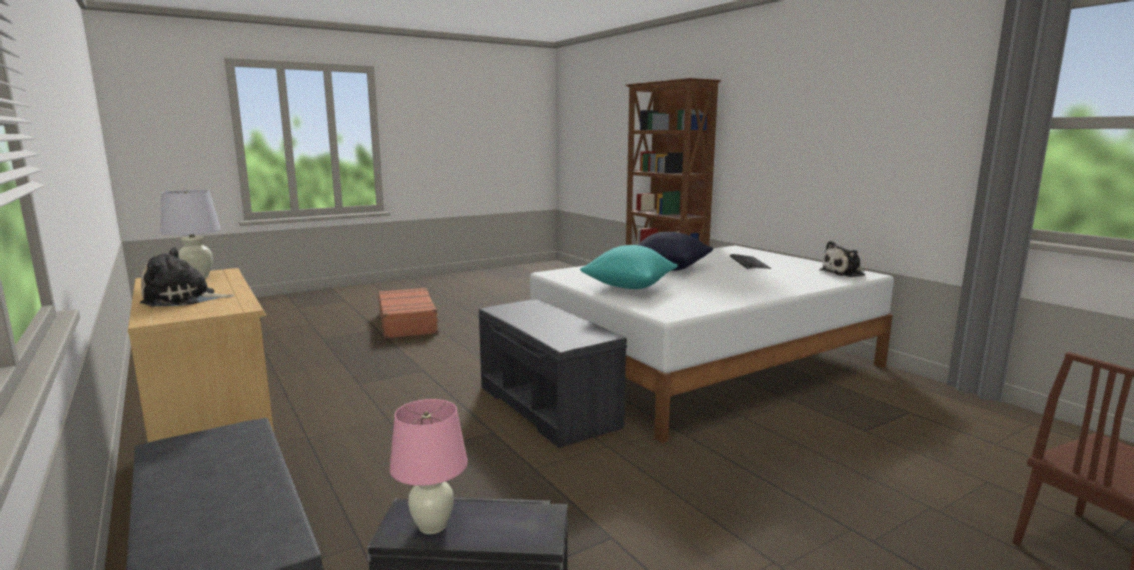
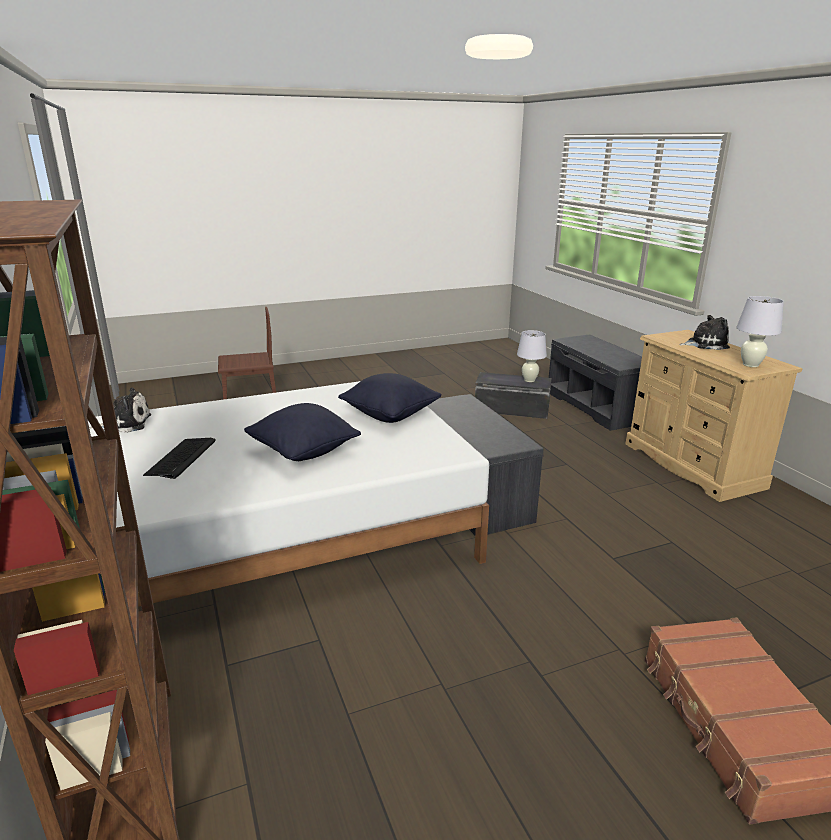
camera: 170 degrees left, 10 degrees up
(432, 526) = (529, 380): pink table lamp -> white table lamp
(628, 288) = (390, 415): turquoise pillow -> black pillow

